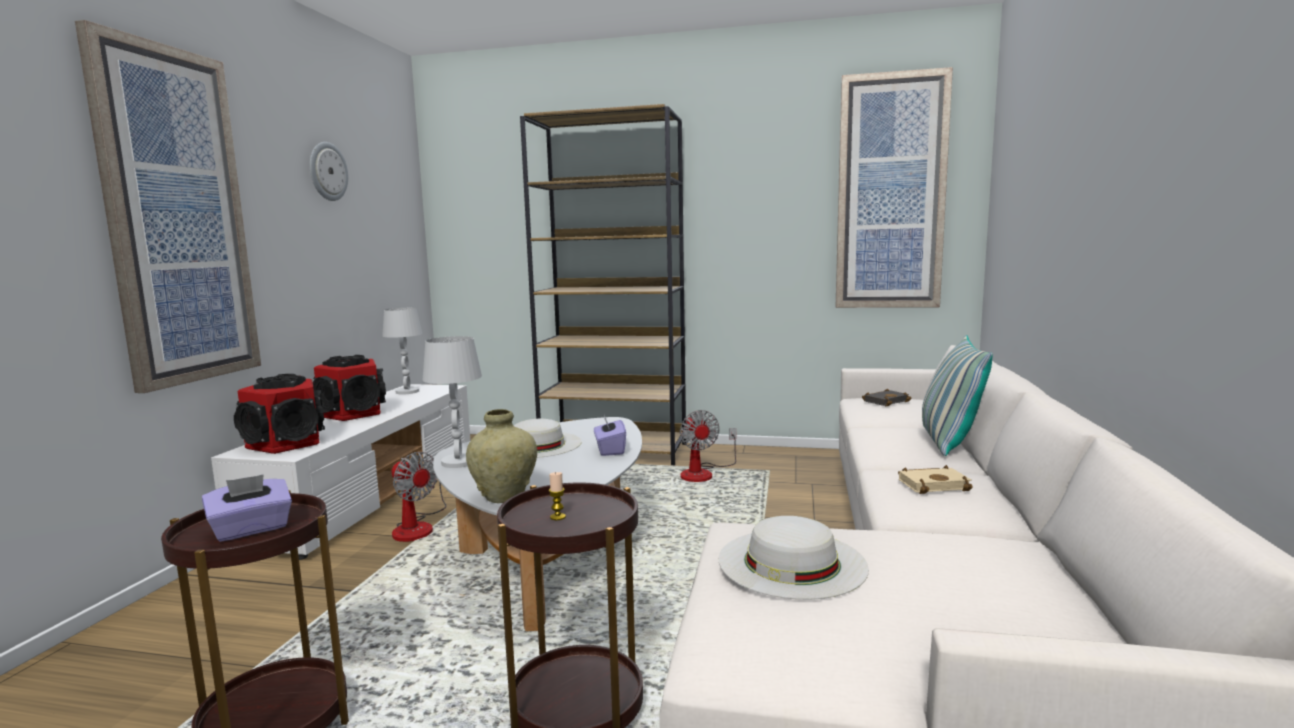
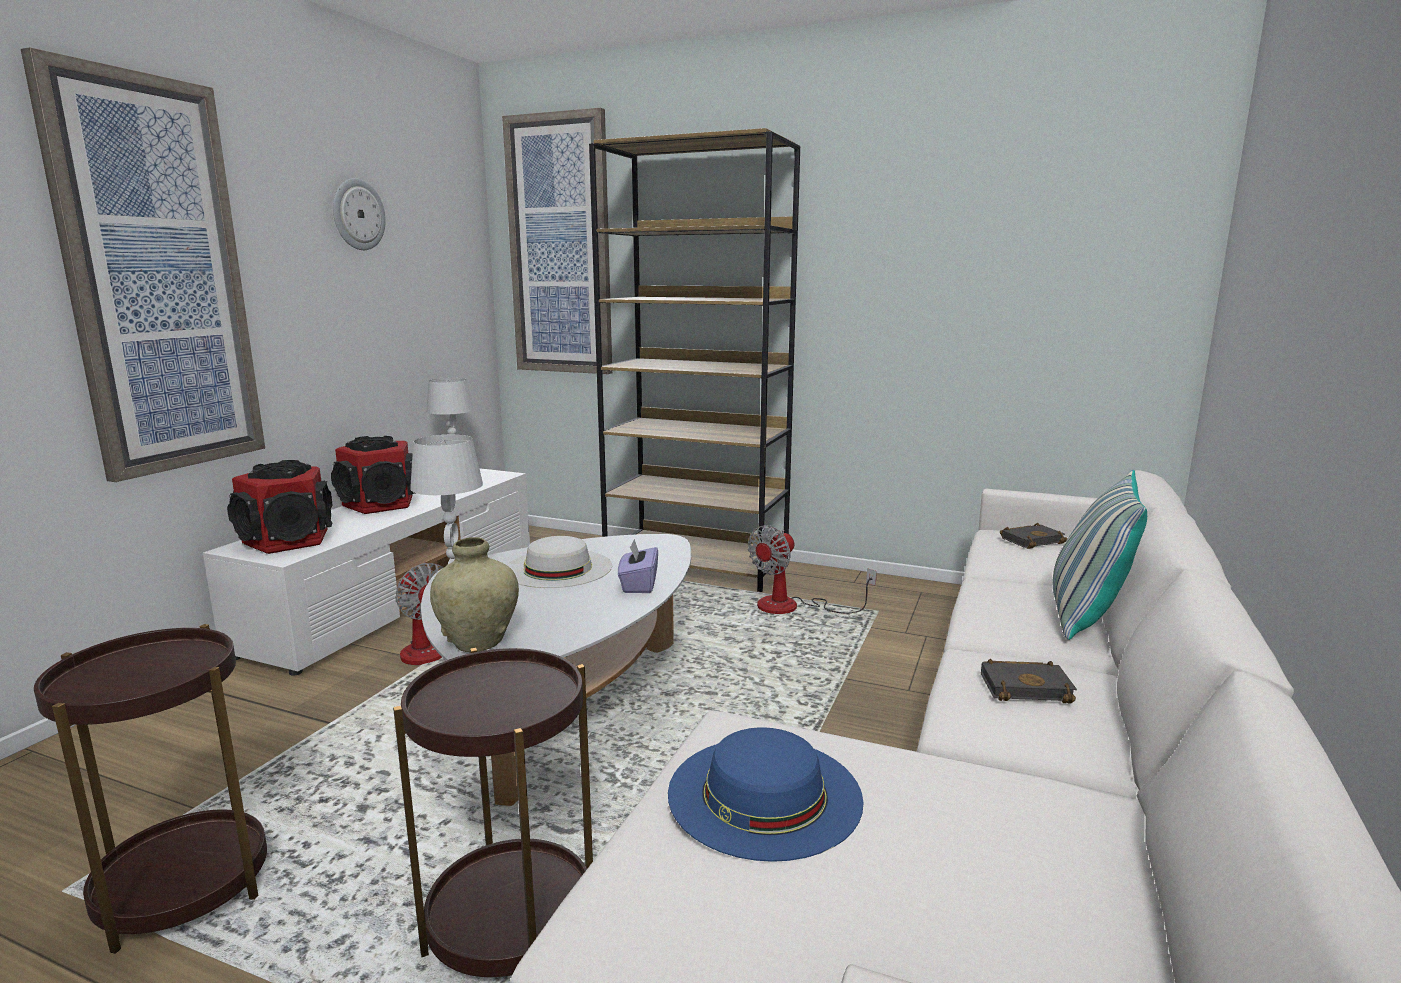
camera: 10 degrees right, 5 degrees up
(251, 529) = (142, 675): purple tissue box -> none
(557, 517) = (481, 698): candle -> none
(703, 473) = (792, 607): fan -> fan turned 45 degrees clockwise
(792, 562) = (764, 794): white hat -> blue hat
(890, 193) = (1078, 251): picture -> picture (560, 247)
(934, 484) = (1027, 687): beige book -> black book

